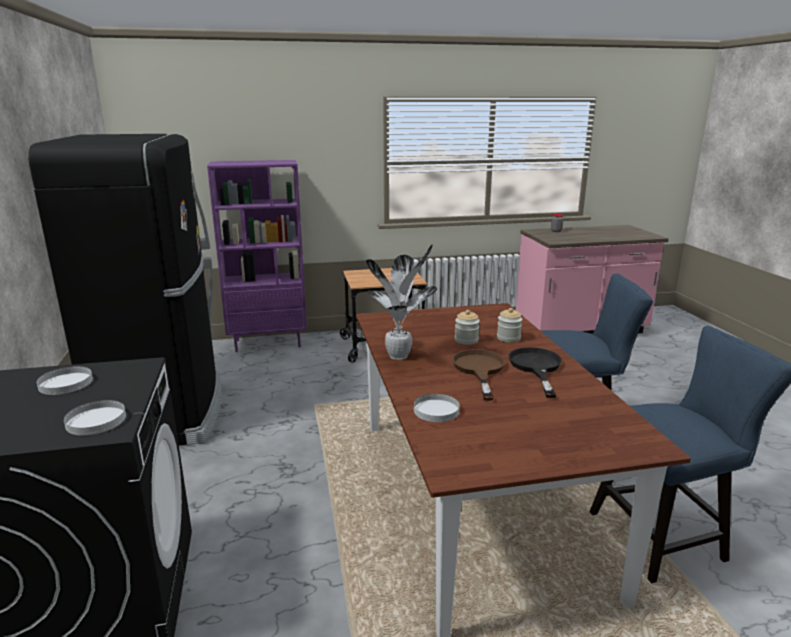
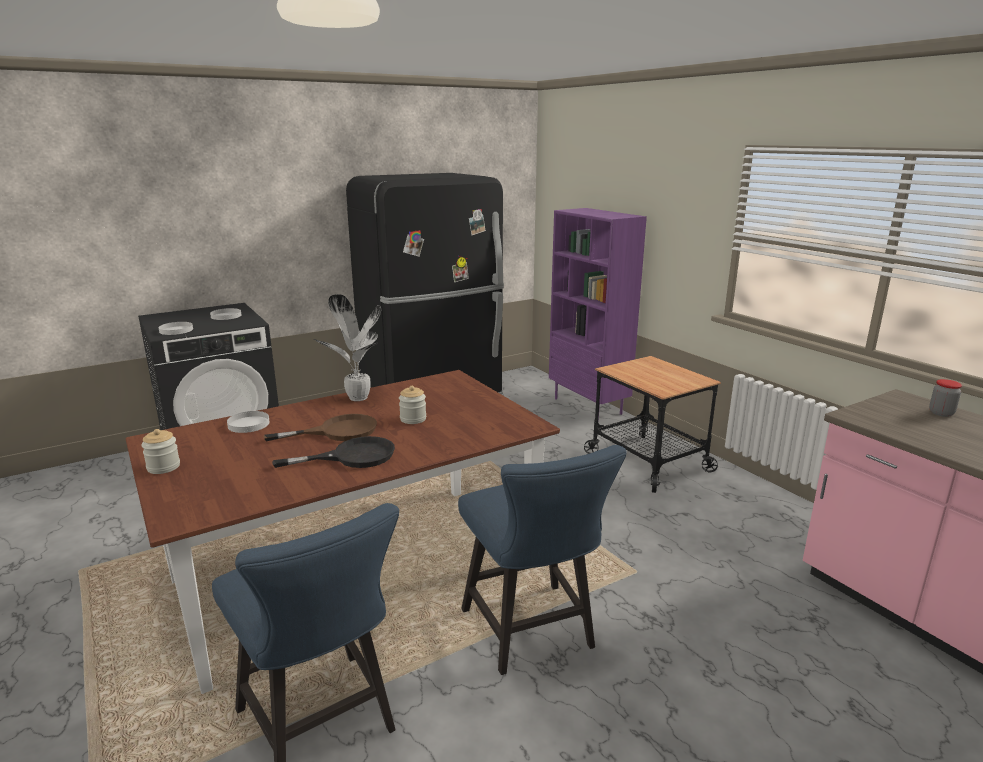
camera: 70 degrees right, 0 degrees up
(508, 338) = (431, 437): jar -> jar (163, 467)

